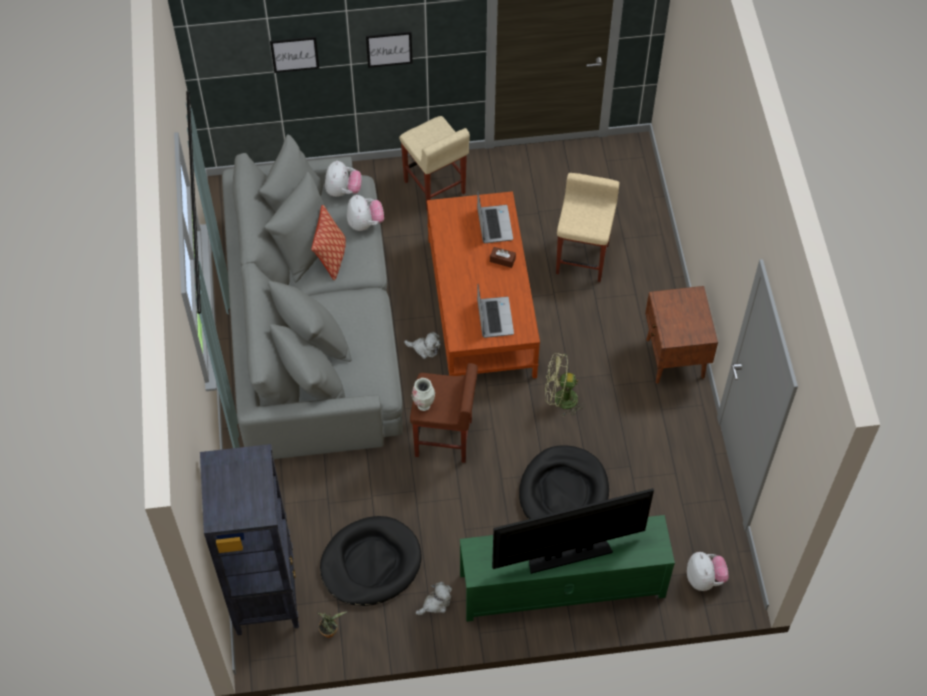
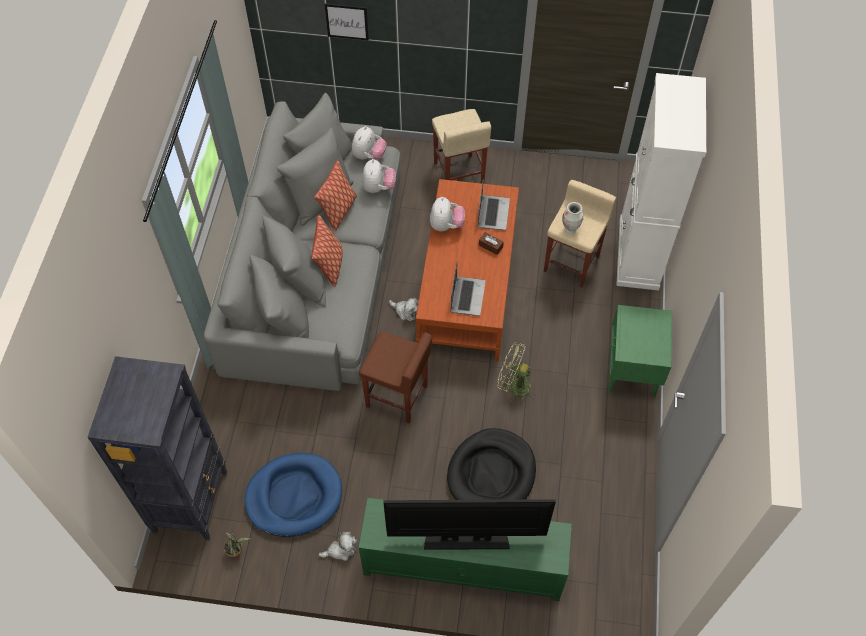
camera: 15 degrees right, 0 degrees up
(341, 317) = (330, 265): none -> pillow
(370, 563) = (294, 496): black dog bed -> blue dog bed
(389, 49) = (433, 34): picture -> none
(424, 405) = (375, 362): vase -> vase (570, 230)
(648, 233) = (638, 254): none -> white cabinet
(674, 359) = (631, 373): brown nightstand -> green nightstand
(704, 579) = (602, 592): plush toy -> plush toy (446, 225)

